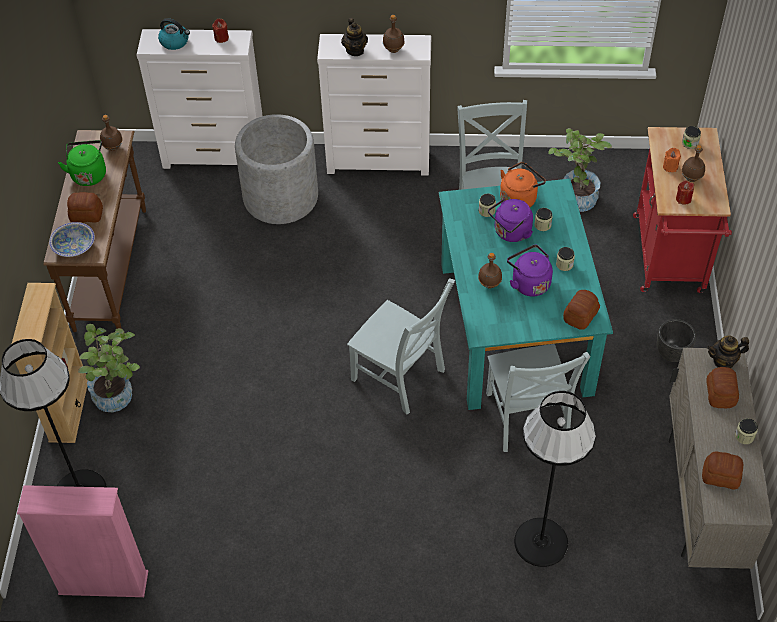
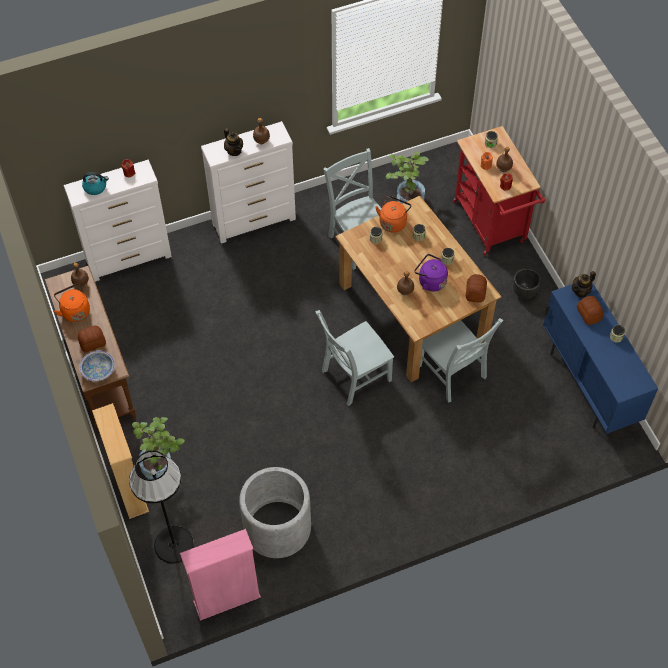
camera: 25 degrees left, 5 degrees up
(88, 174) = (75, 311): green kettle -> orange kettle
(280, 197) = (196, 273): grey planter -> grey planter (277, 527)
(401, 377) = (354, 377): grey chair -> grey chair turned 135 degrees clockwise
(510, 233) = (400, 249): purple kettle -> none
(513, 327) = (411, 312): turquoise dining table -> brown dining table
(541, 542) = (502, 454): black floor lamp -> none
(702, 498) = (588, 385): beige cabinet -> blue cabinet
(721, 476) = (614, 369): bread -> none

